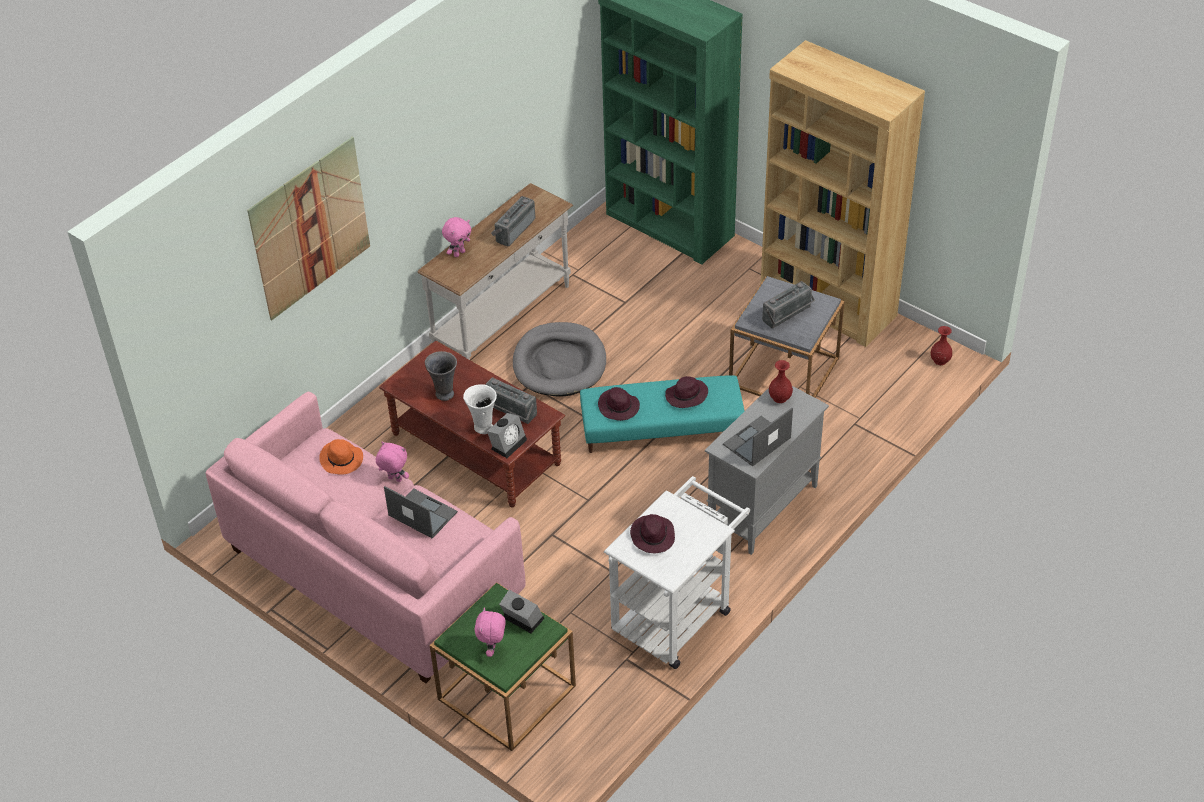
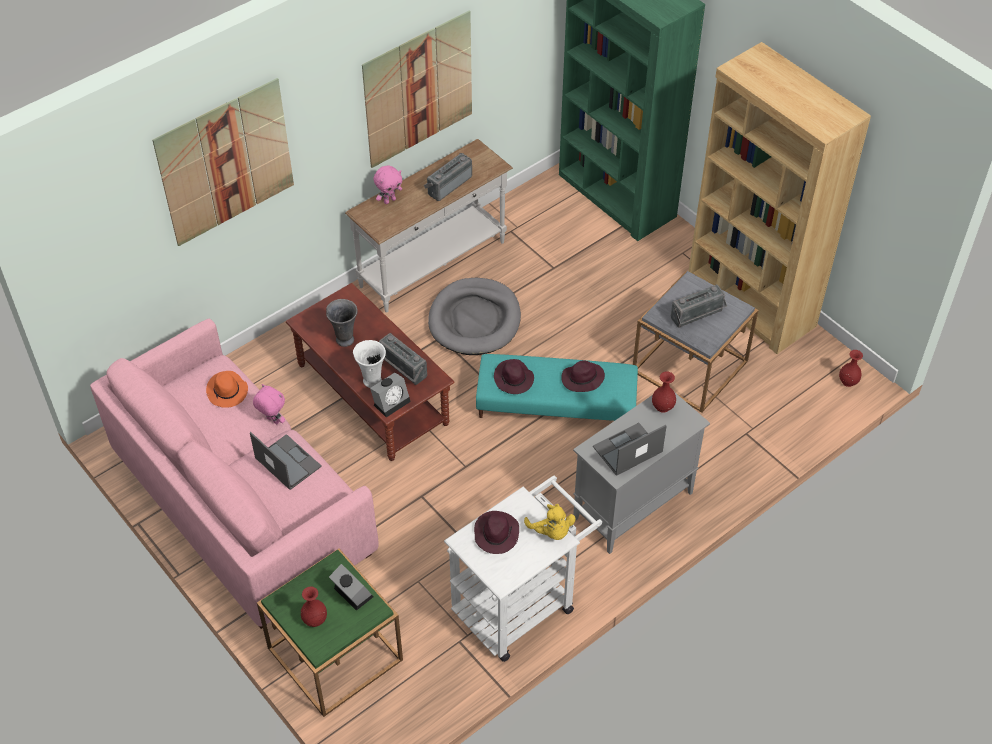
camera: 10 degrees right, 5 degrees up
(475, 137) = (419, 89): none -> picture
(493, 649) = (315, 620): pink plush toy -> red vase
(705, 525) = (551, 531): none -> yellow plush toy

